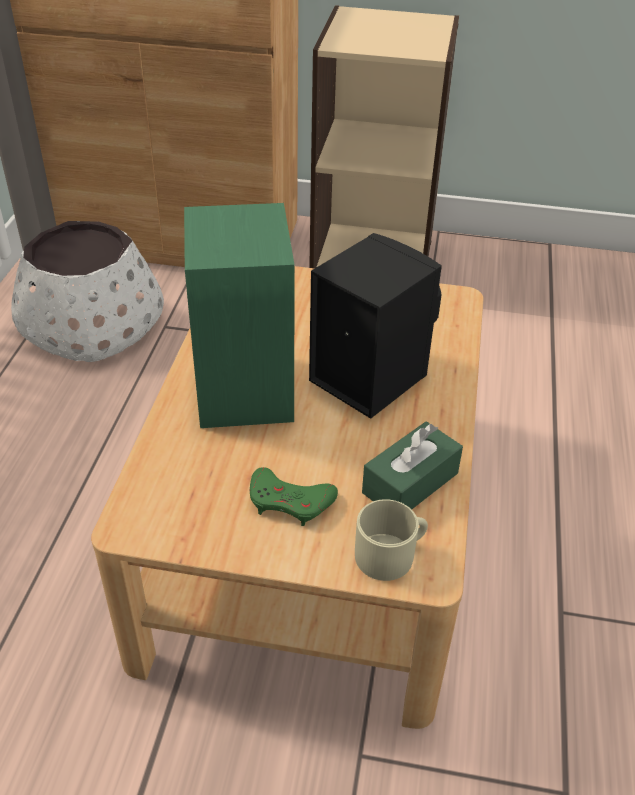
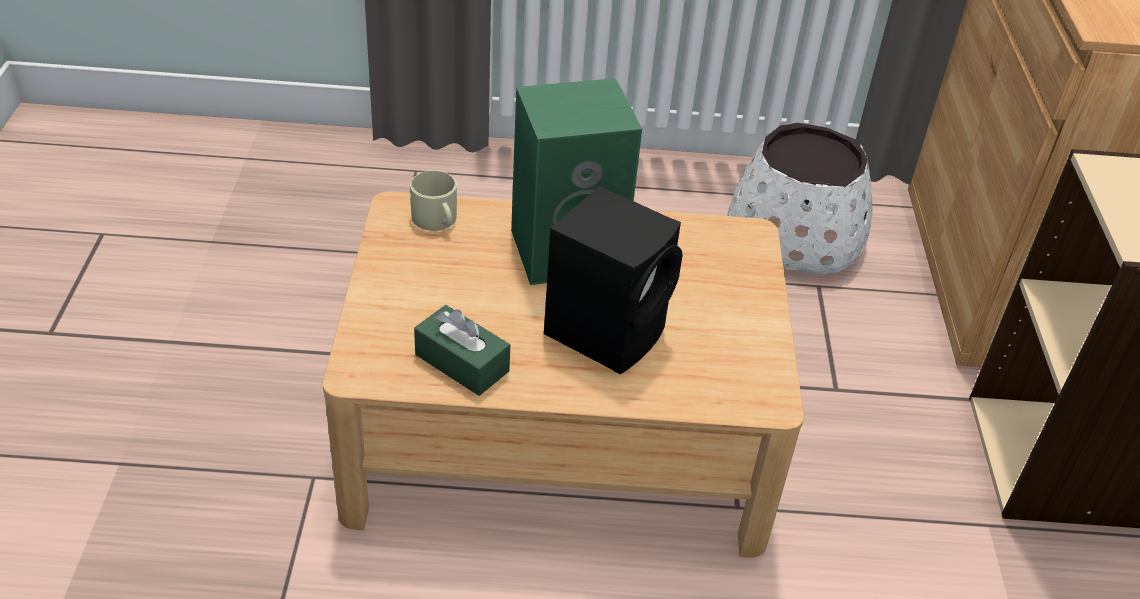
camera: 80 degrees right, 0 degrees up
(290, 501) = (430, 288): green game controller -> none
(391, 554) = (376, 351): beige mug -> beige mug (437, 220)

